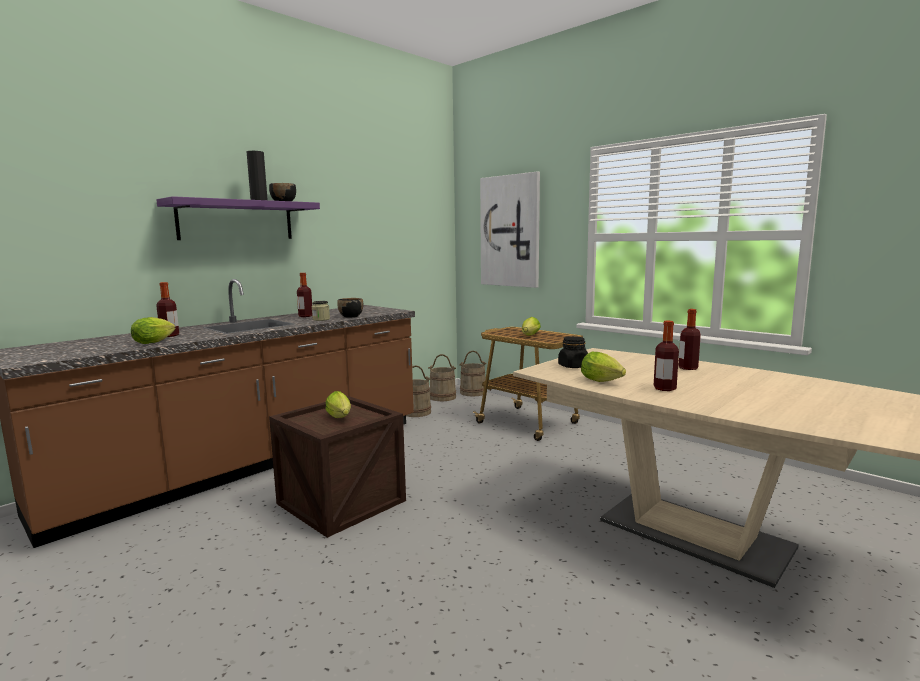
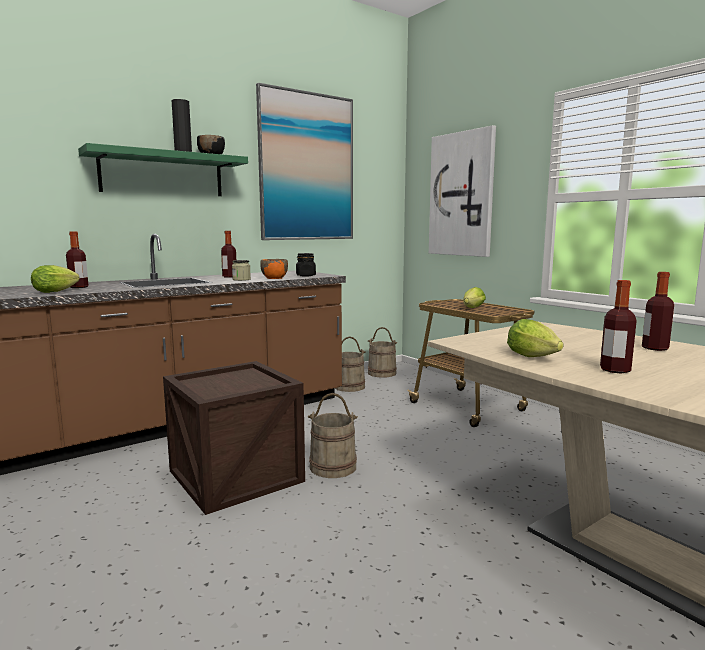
camera: 10 degrees right, 0 degrees up
(236, 220) = (162, 174): purple shelf -> green shelf
(340, 418) = (236, 383): lettuce -> none
(351, 316) = (274, 278): black bowl -> orange bowl
(368, 208) = (307, 167): none -> picture
(473, 392) = (415, 370): beige bucket -> beige bucket (333, 466)
(573, 366) = (504, 339): black jar -> black jar (306, 275)

